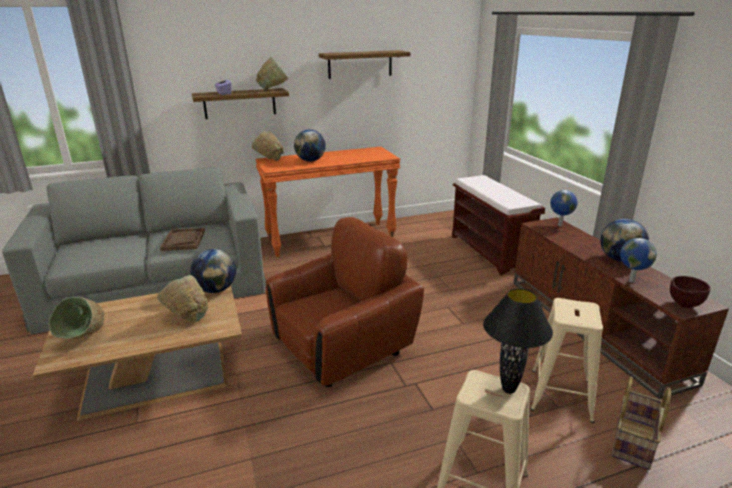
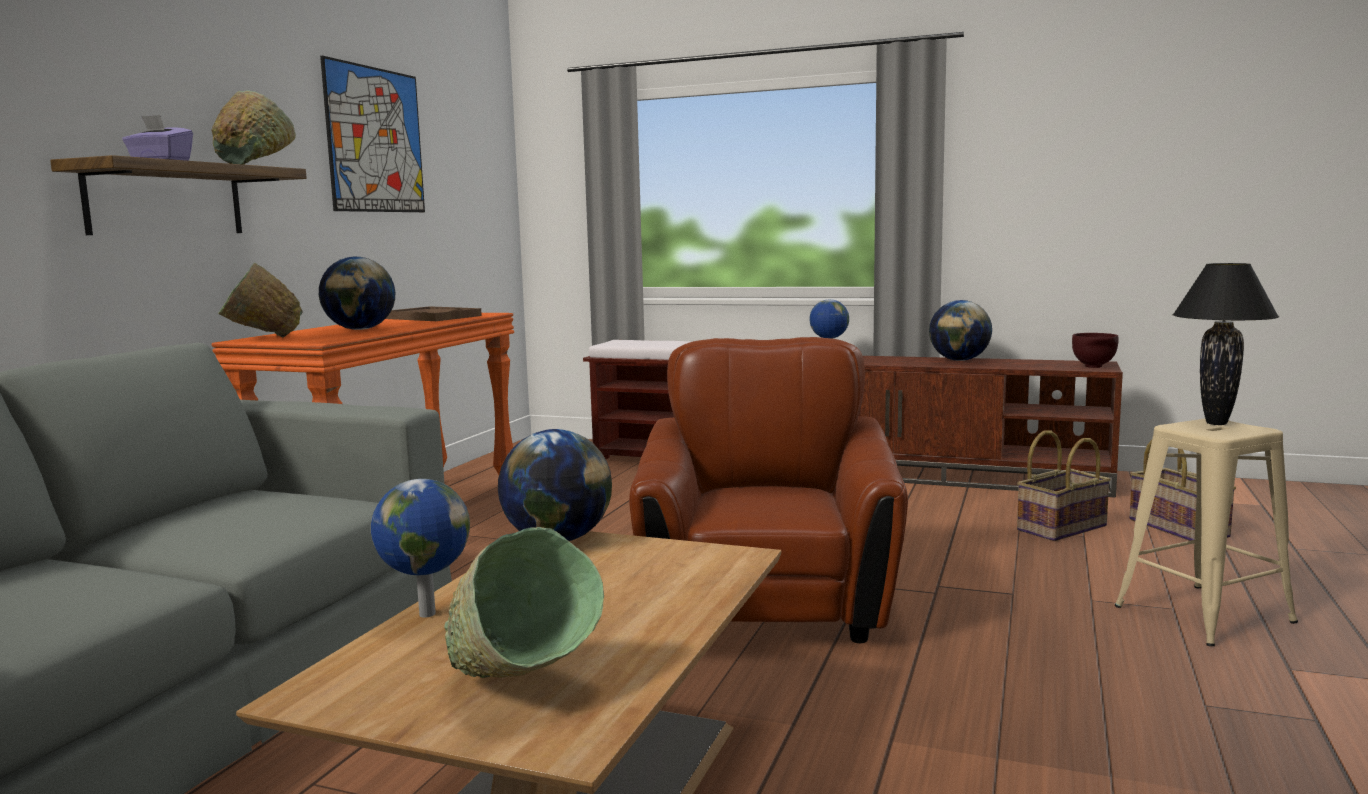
camera: 50 degrees left, 15 degrees down
(183, 240) = (250, 520): brown tray -> brown tray (432, 317)
(188, 317) = (629, 576): green bowl -> none
(360, 64) = (375, 140): shelf -> picture
(561, 395) = (1060, 527): beige stool -> basket
(630, 281) = (1015, 366): globe -> globe (425, 614)

